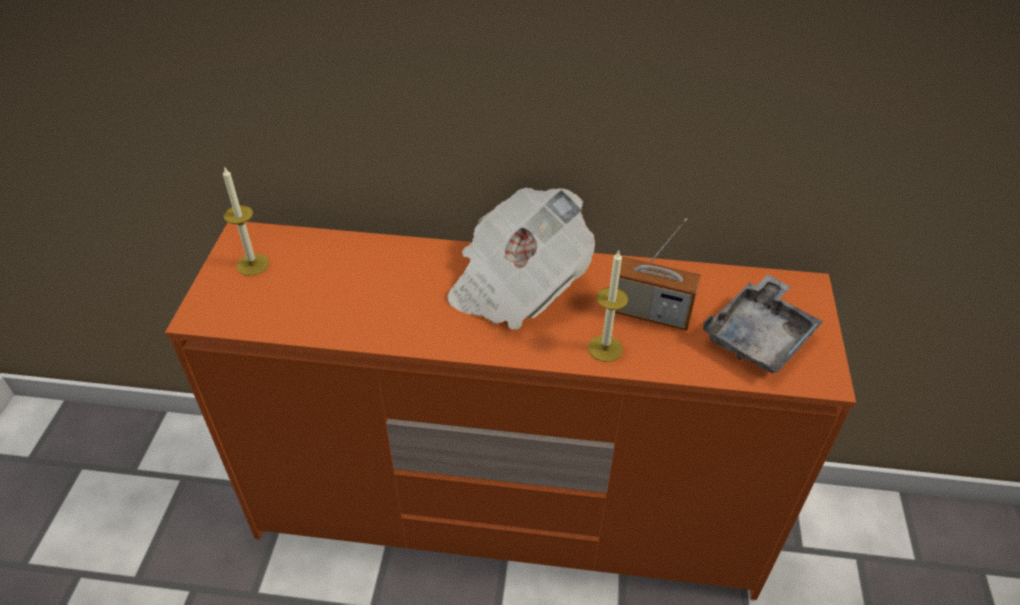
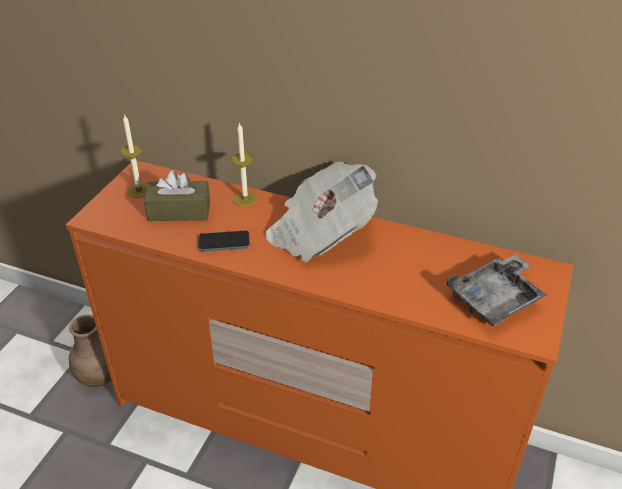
camera: 15 degrees right, 5 degrees down
(216, 504) = (99, 376): none -> brown vase
(319, 285) = (179, 211): none -> brown tissue box
(396, 319) = (224, 242): none -> phone
(605, 348) = (369, 287): candle -> candle (245, 199)
(651, 313) = (415, 269): radio -> none

